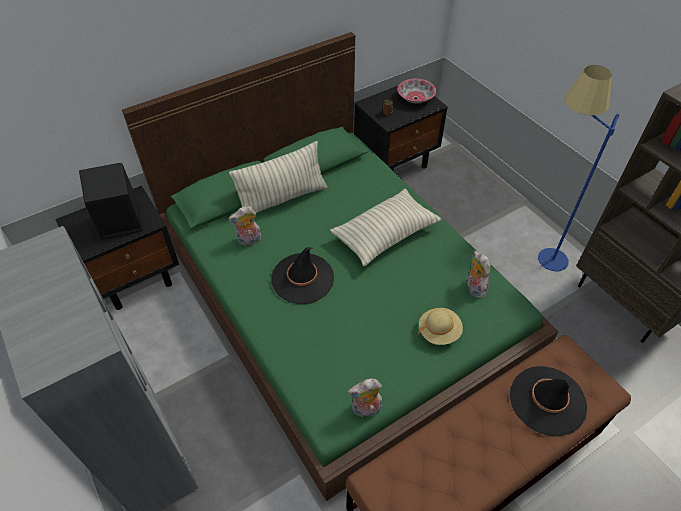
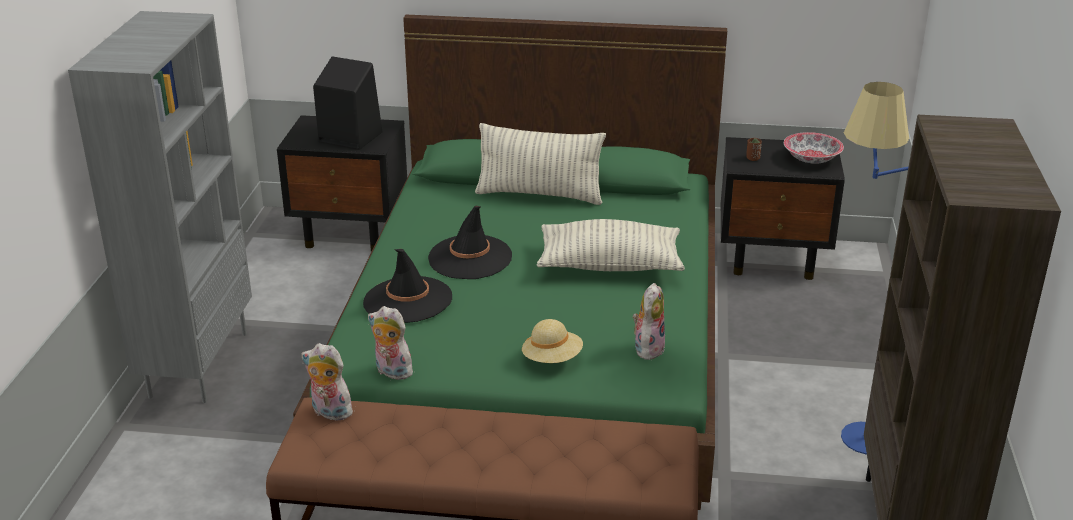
camera: 40 degrees right, 20 degrees down
(249, 240) = (459, 210): plush toy -> plush toy (329, 413)
(547, 400) = (581, 455): black hat -> black hat (407, 300)

